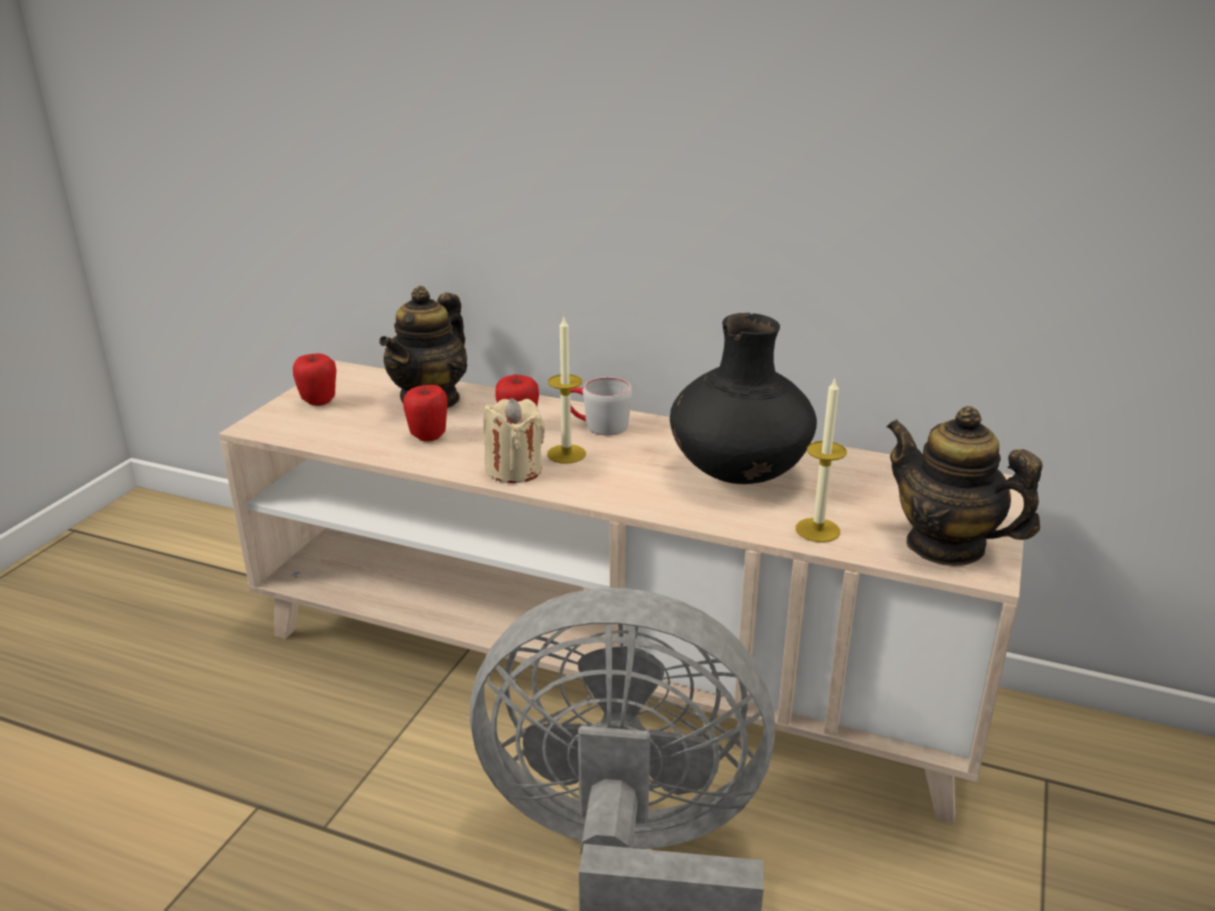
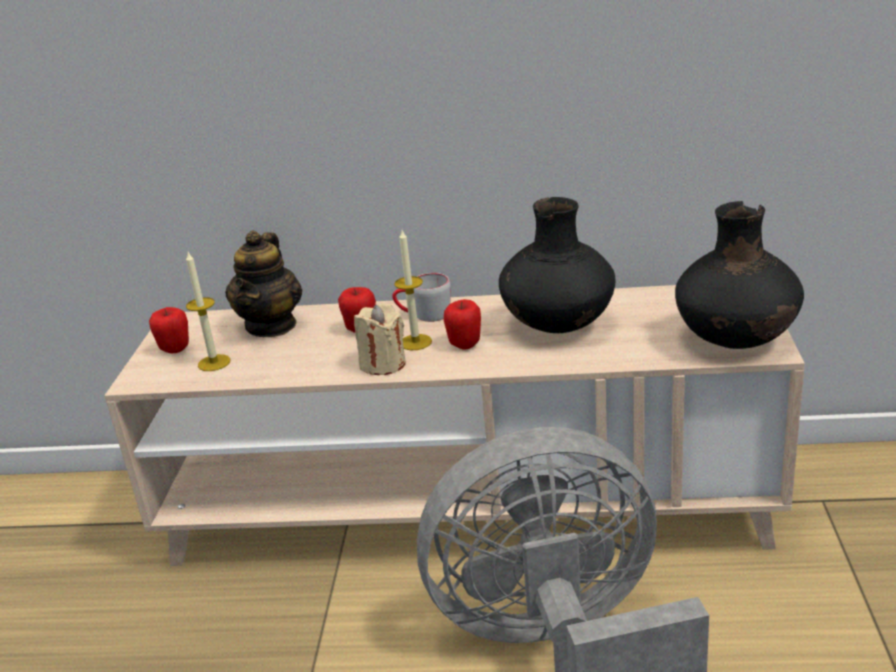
camera: 15 degrees left, 0 degrees up
(428, 436) = (292, 355): apple -> apple (465, 345)
(817, 530) = (641, 352): candle -> candle (214, 363)
(946, 545) = (736, 340): teapot -> black vase

